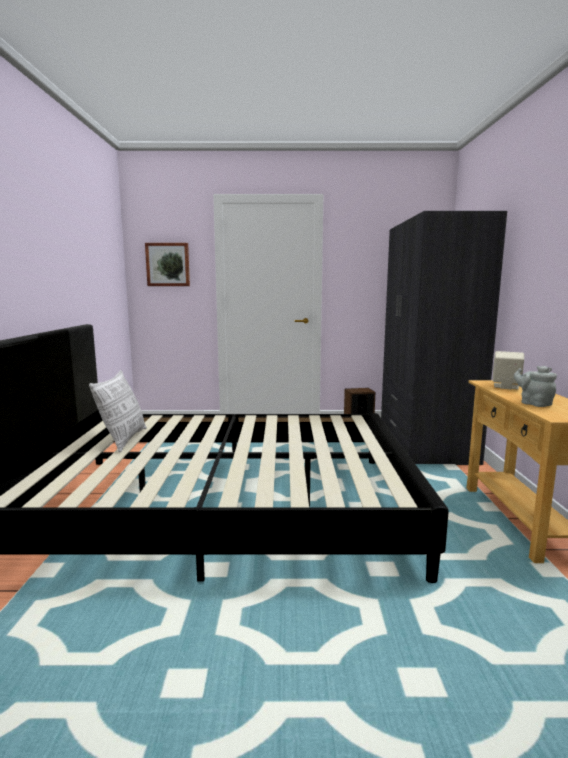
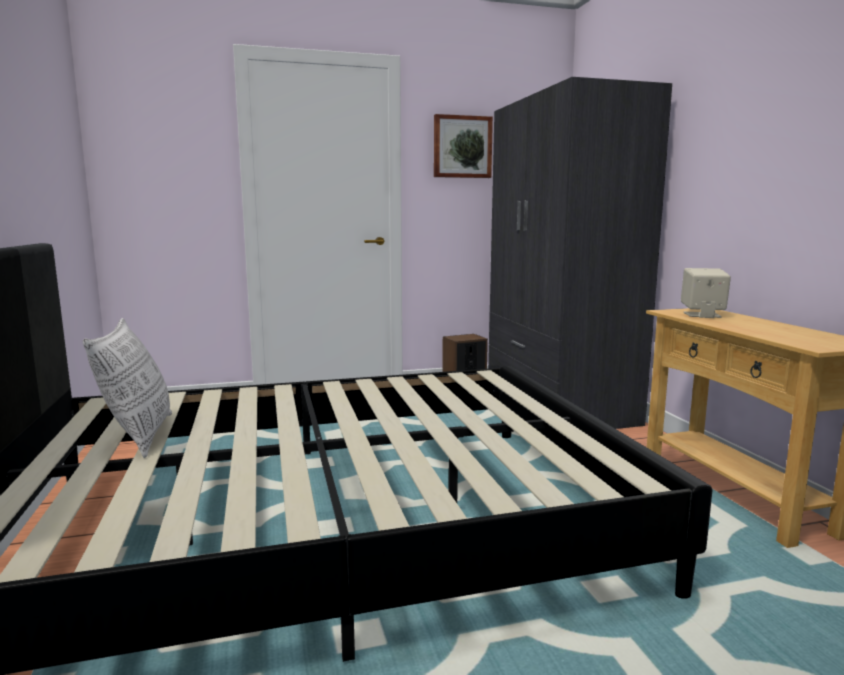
camera: 15 degrees left, 0 degrees up
(168, 264) = (160, 153): picture -> picture (462, 147)
(533, 403) = (765, 332): grey teapot -> none

